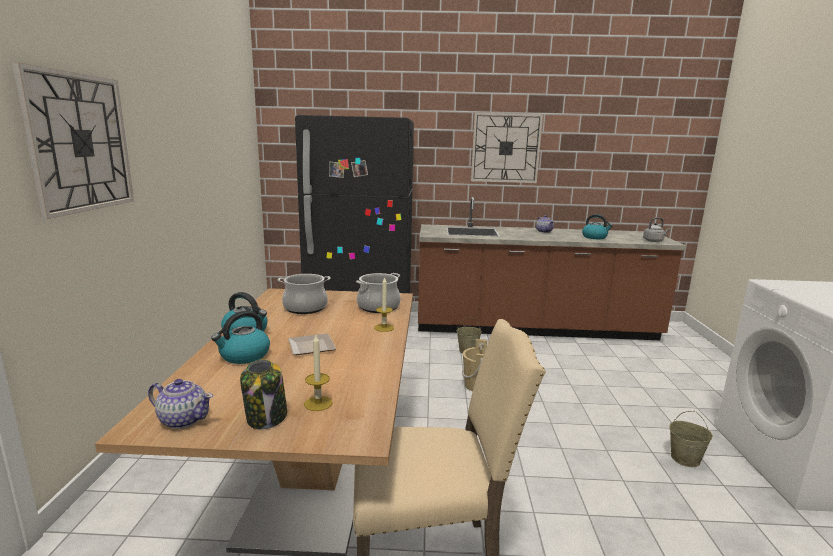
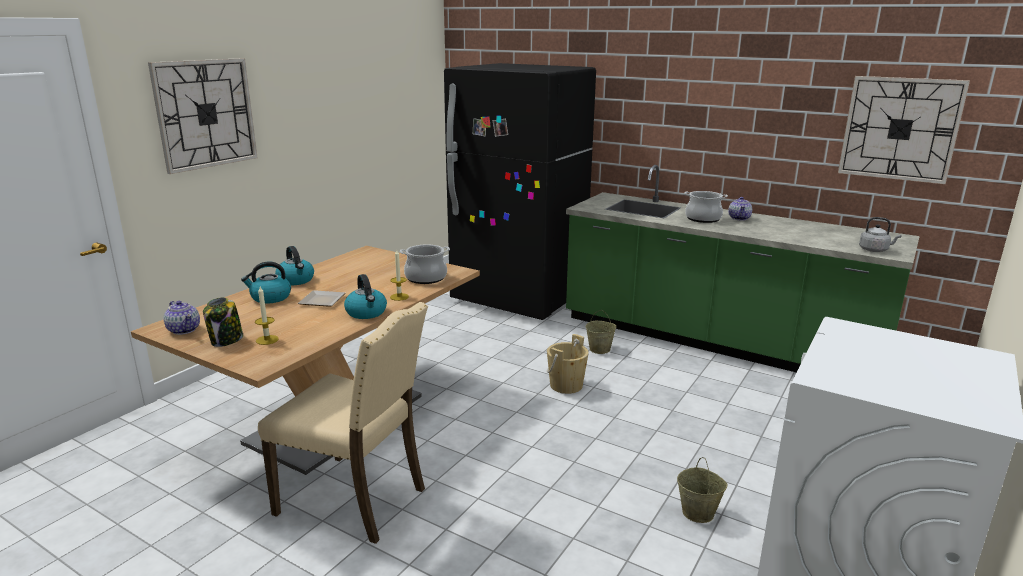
camera: 30 degrees right, 5 degrees up
(305, 308) = (367, 268): cooking pot -> cooking pot (703, 219)
(505, 148) = (707, 104): wall clock -> wall clock (900, 129)
(534, 328) = (716, 342): brown counter -> green counter
(595, 237) = (793, 234): kettle -> kettle (366, 313)

